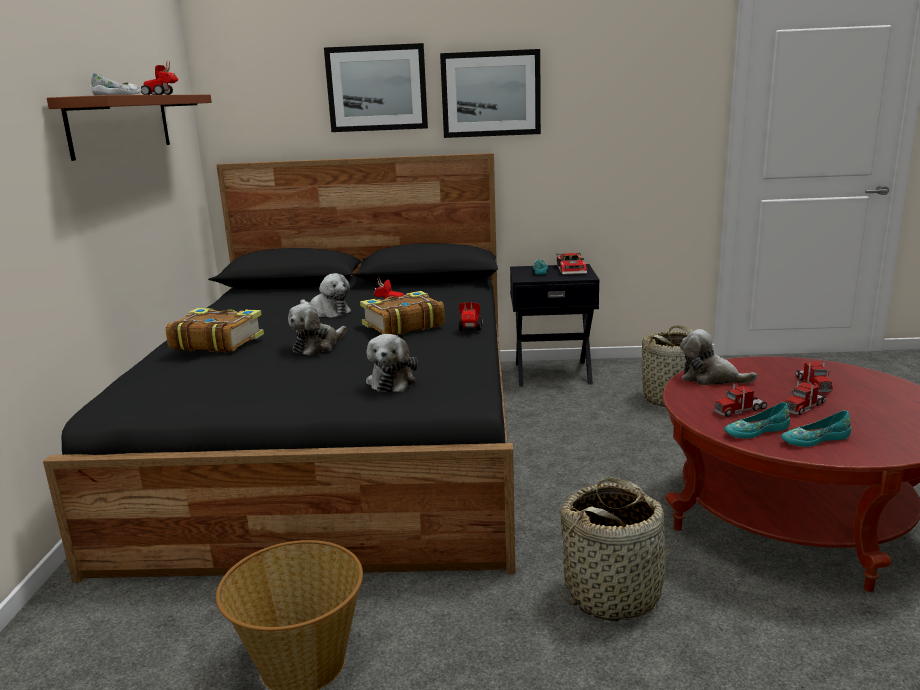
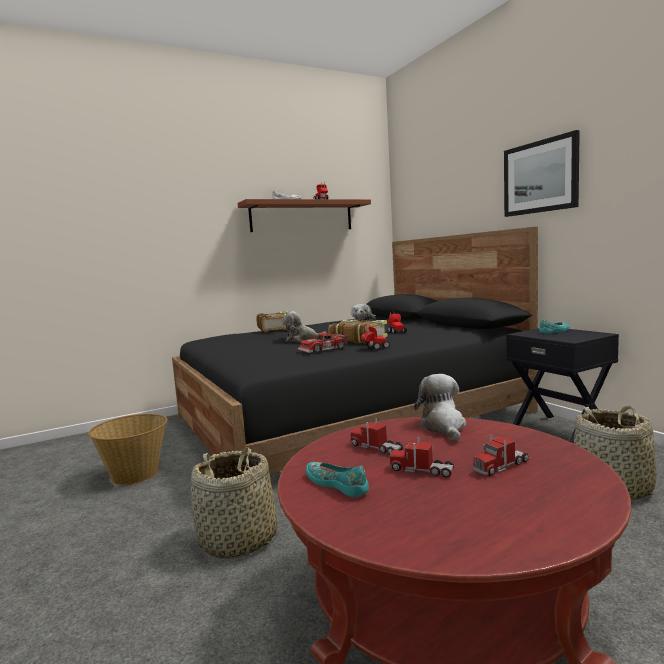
camera: 60 degrees right, 10 degrees down
(377, 88) = (469, 184): picture -> none
(392, 381) = (260, 356): plush toy -> none
(572, 270) = (582, 335): toy car -> toy car (324, 349)
(755, 431) = (332, 459): turquoise shoe -> none

